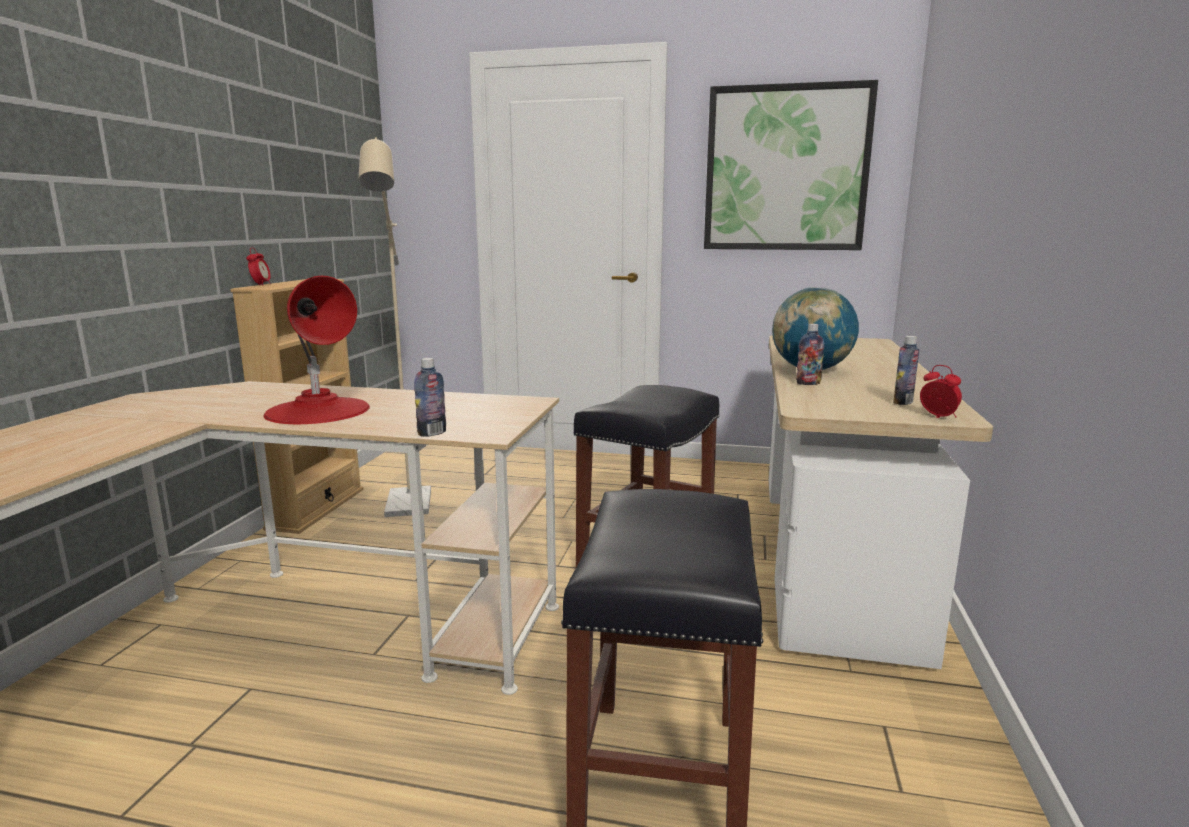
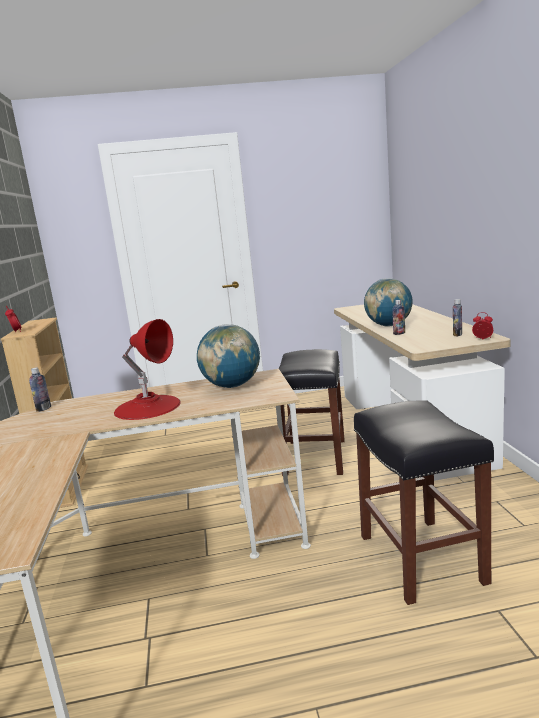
camera: 20 degrees left, 0 degrees up
(408, 508) = (134, 469): beige floor lamp -> none
(432, 433) = (246, 403): bottle -> bottle (43, 409)
(458, 407) = (232, 386): none -> globe
(786, 169) = (320, 206): picture -> none

